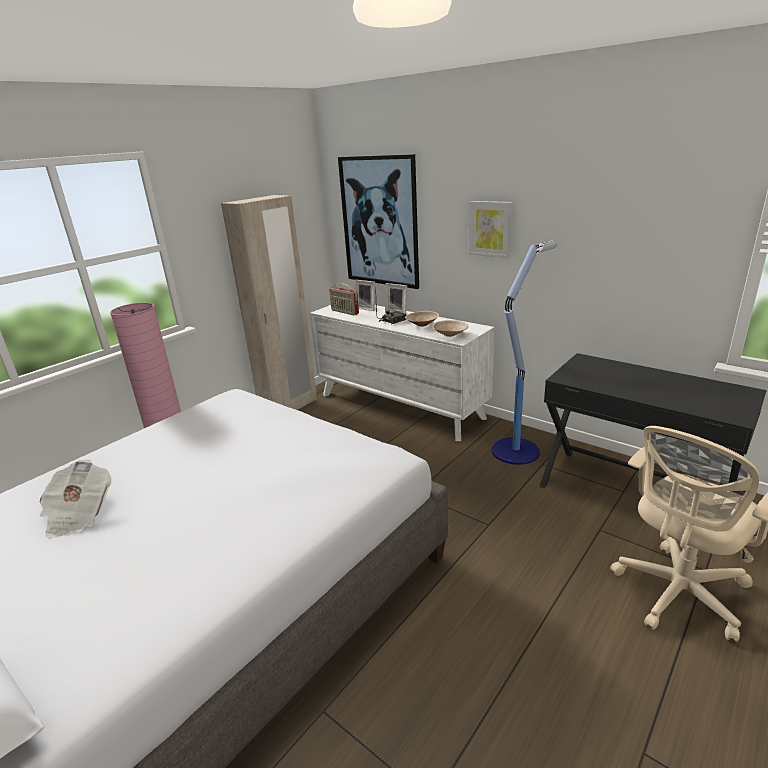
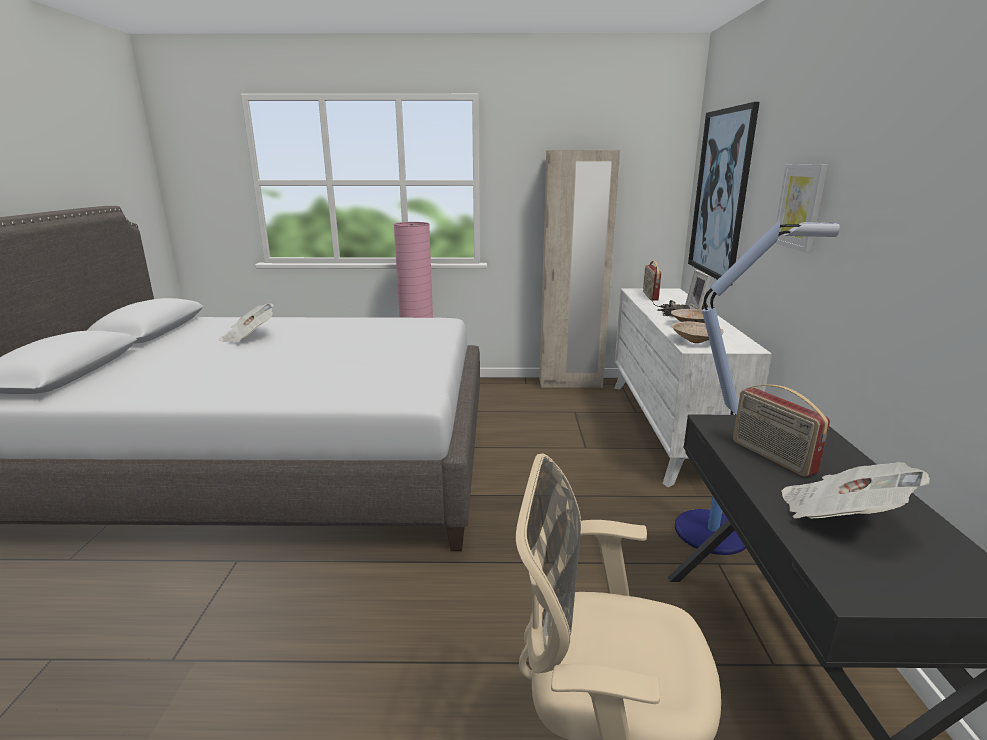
camera: 50 degrees right, 5 degrees down
(367, 308) = (678, 299): picture frame -> none
(614, 382) = (771, 457): none -> radio
(679, 393) = (839, 516): none -> newspaper

